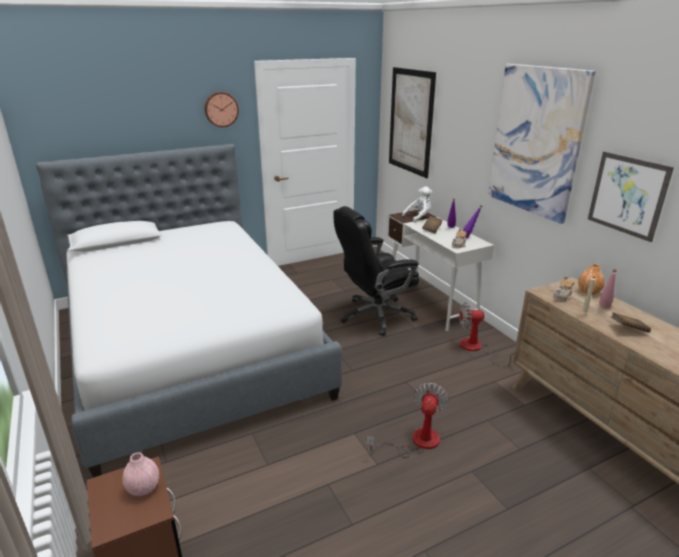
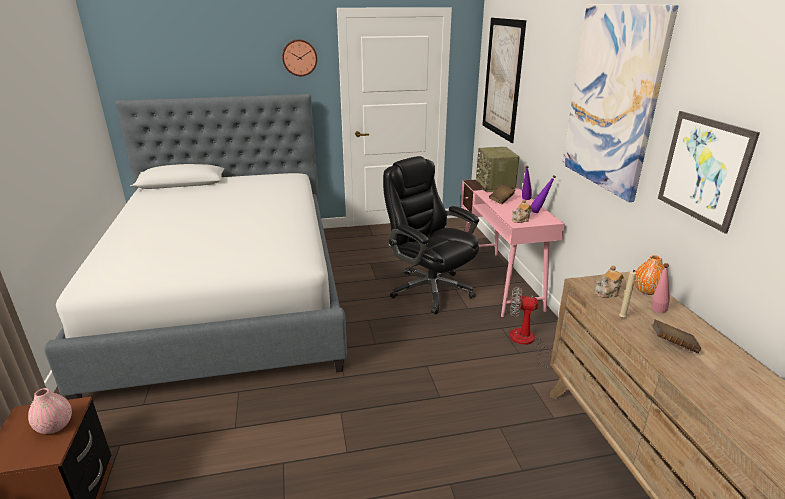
camera: 15 degrees right, 0 degrees up
(375, 316) = (429, 289): black office chair -> black office chair turned 60 degrees clockwise
(416, 442) = (403, 436): fan -> none
(418, 217) = (495, 186): white plush toy -> radio
(430, 302) = (499, 282): white desk -> pink desk

